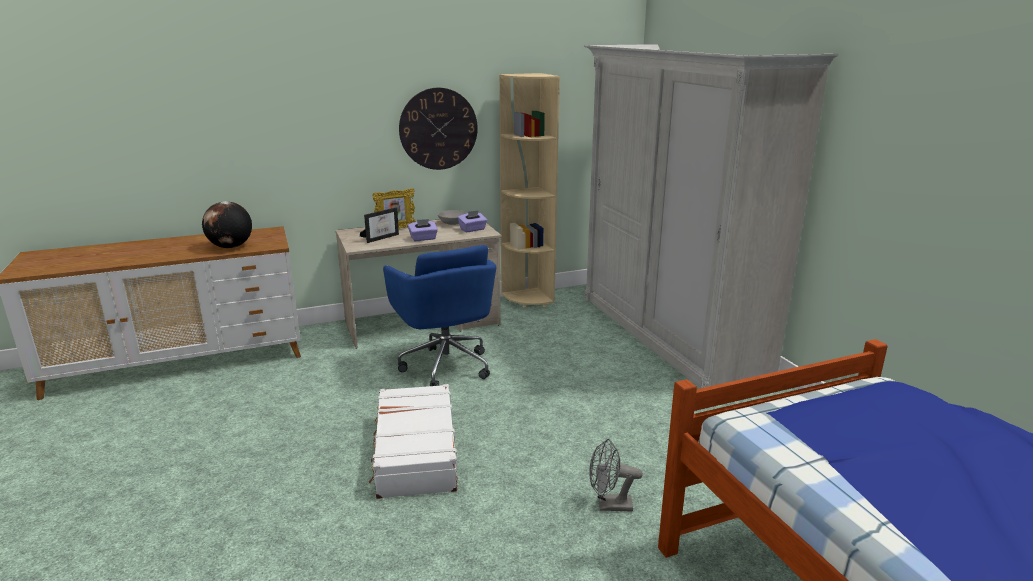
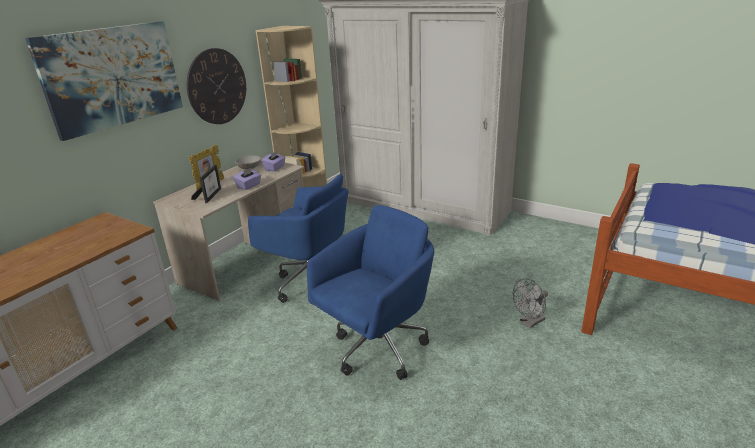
camera: 35 degrees left, 5 degrees up
(231, 247) = (88, 246): globe -> none
(317, 101) = (113, 77): none -> picture
(415, 452) = (376, 352): white suitcase -> blue office chair

